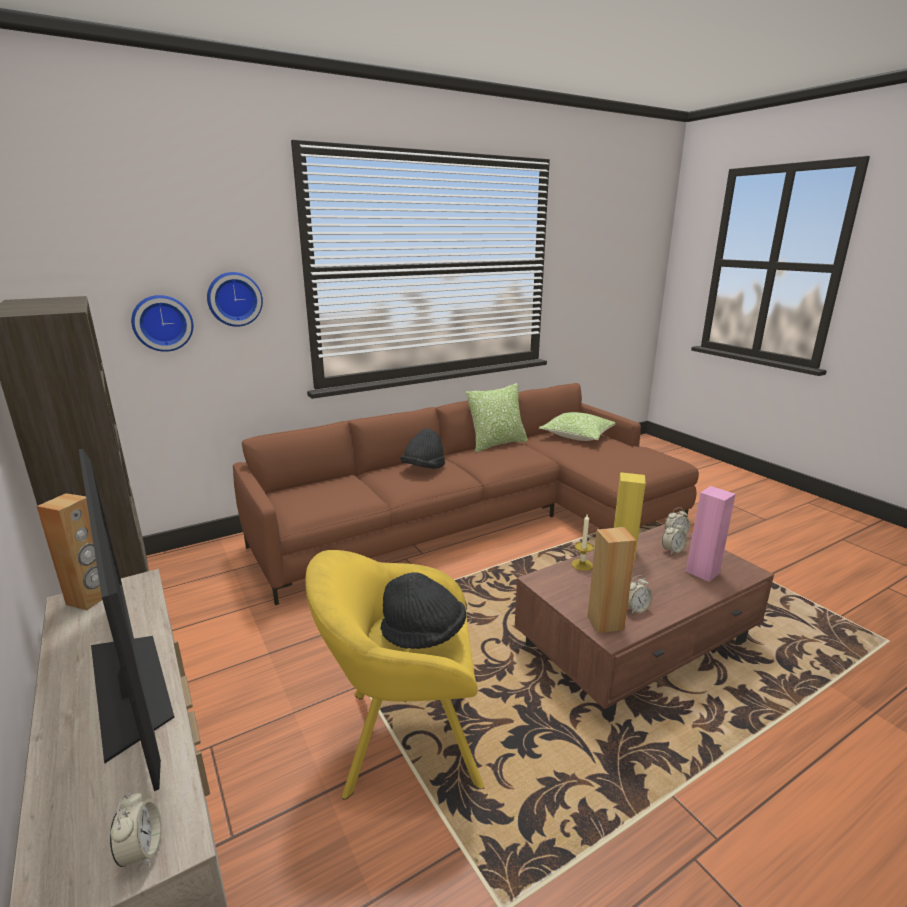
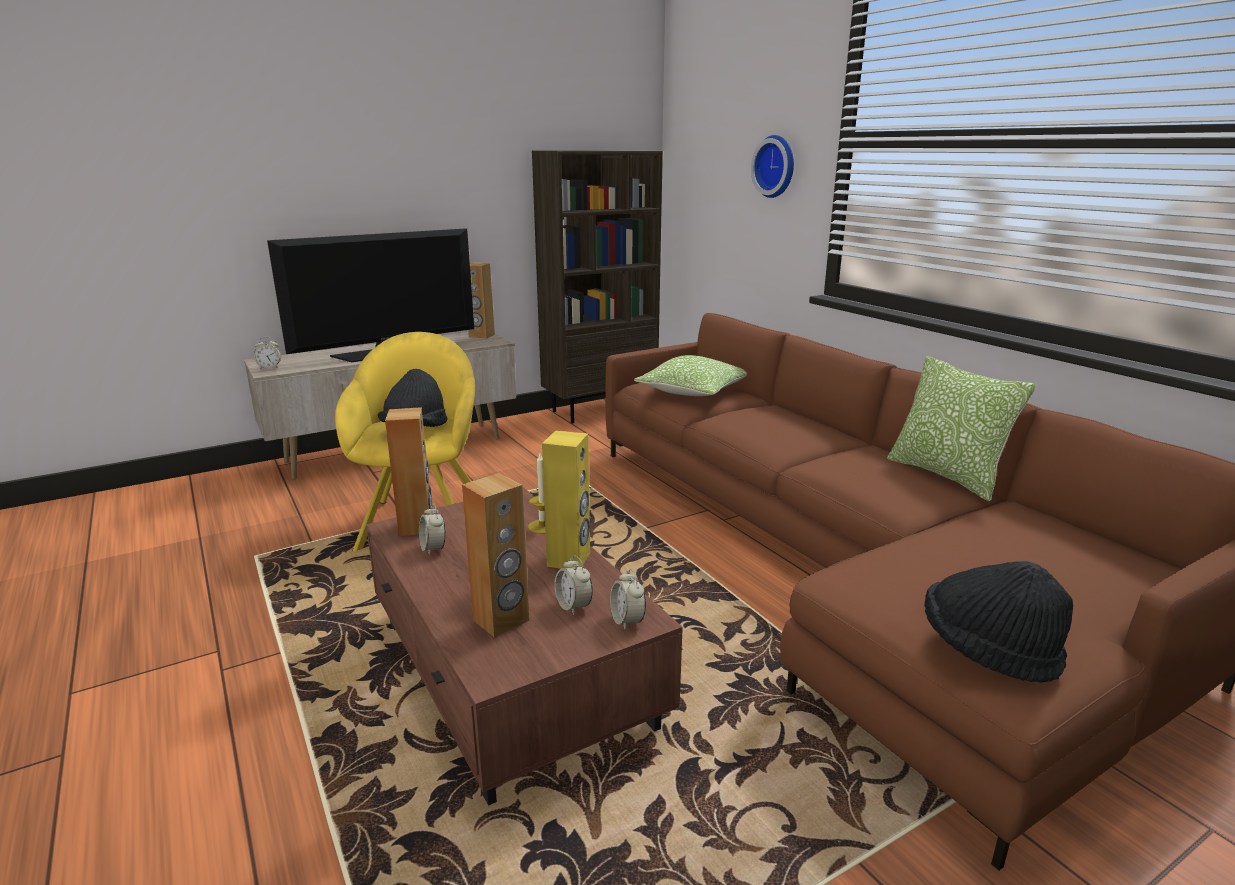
camera: 90 degrees right, 0 degrees up
(162, 323) = (727, 185): wall clock -> none
(423, 468) = (787, 424): black hat -> black hat (987, 650)
(577, 435) = (1083, 556): pillow -> pillow (693, 391)
(702, 572) = (501, 621): pink speaker -> brown speaker

